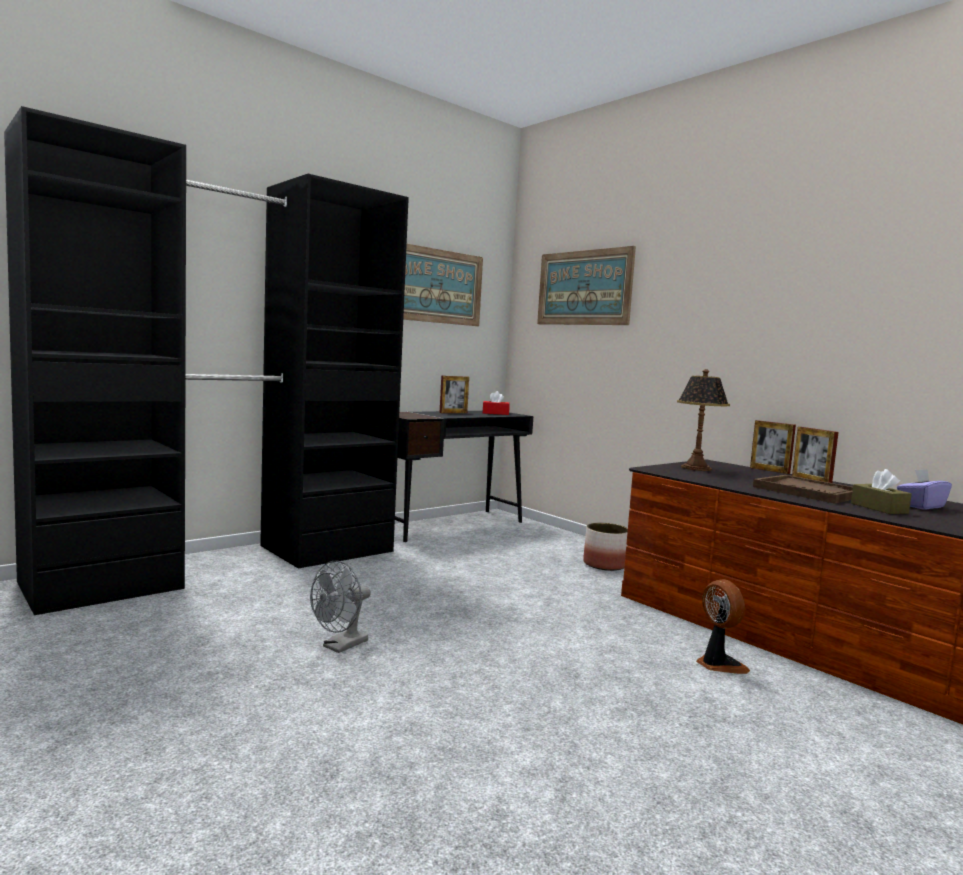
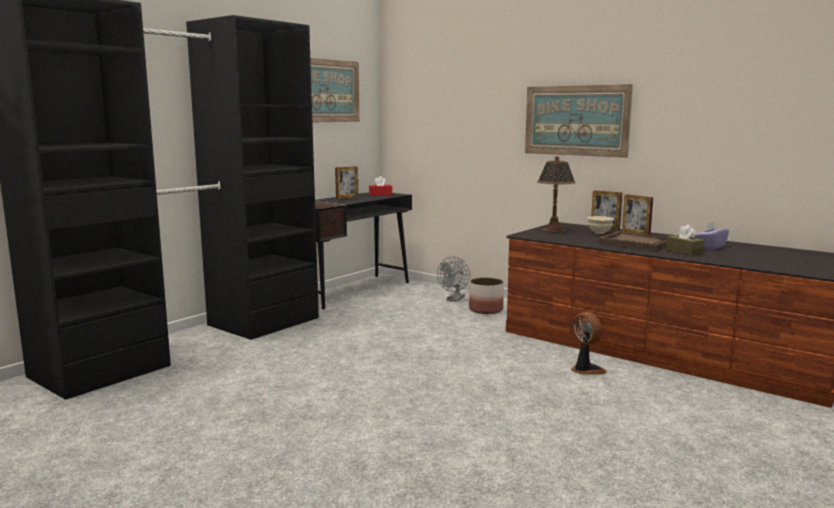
camera: 10 degrees left, 5 degrees up
(340, 646) = (320, 391): grey fan -> grey fan (454, 299)
(584, 288) = (447, 86): picture -> picture (576, 120)
(759, 476) = (599, 233): none -> beige bowl

